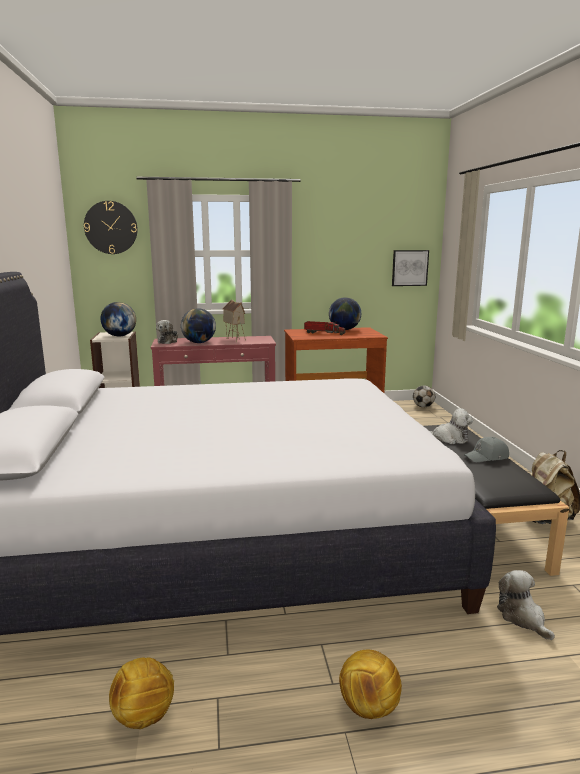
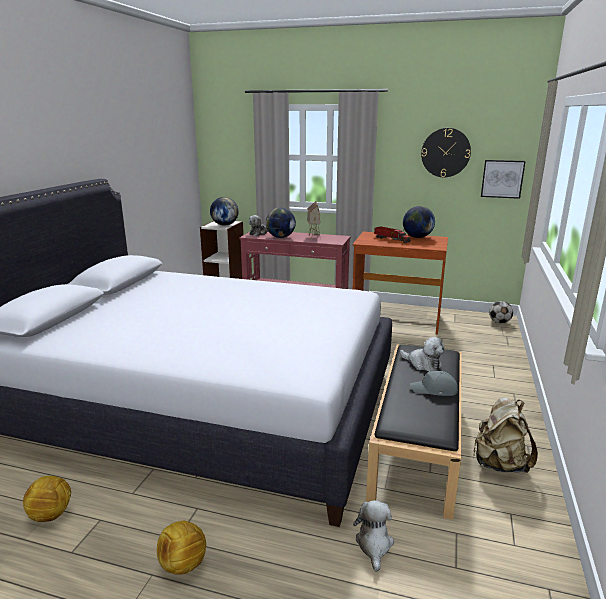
camera: 25 degrees right, 5 degrees up
(111, 227) = (227, 133): wall clock -> wall clock (445, 152)

